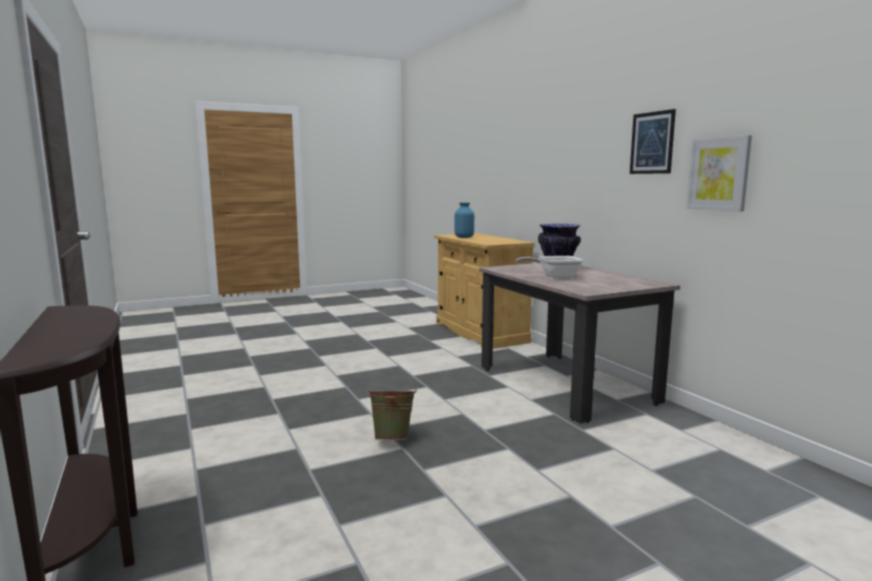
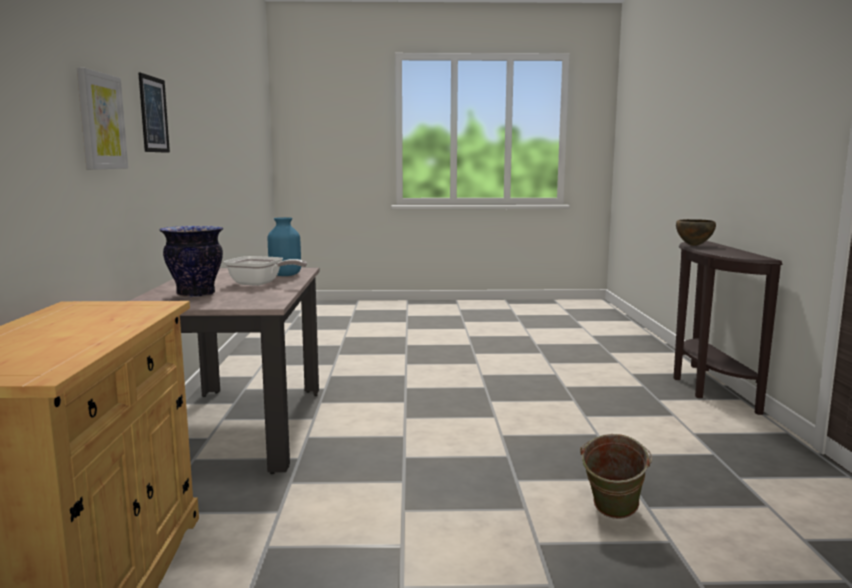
camera: 155 degrees left, 0 degrees up
(90, 336) = (693, 245): none -> brown bowl
(392, 438) = (494, 409): green bucket -> green bucket (611, 516)
(464, 237) = (70, 344): blue vase -> blue vase (284, 275)
(719, 174) = (187, 154): picture -> picture (100, 121)

